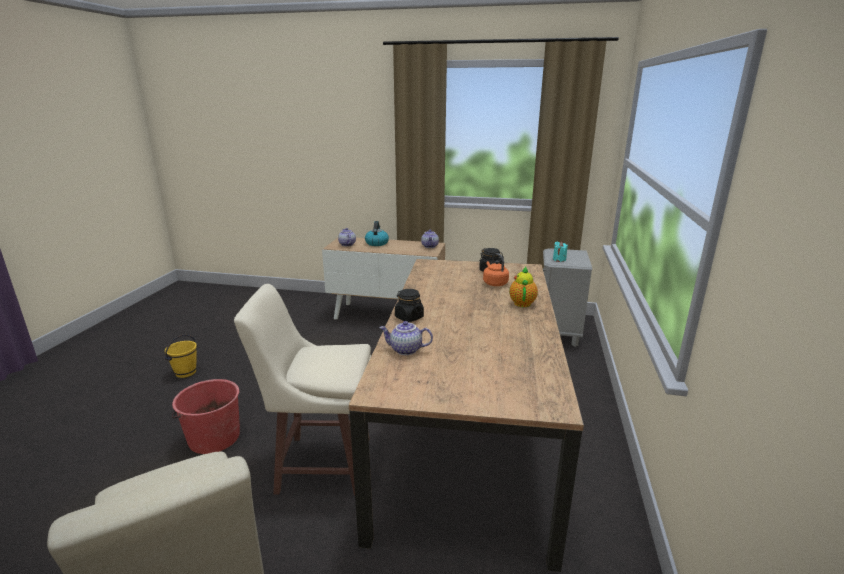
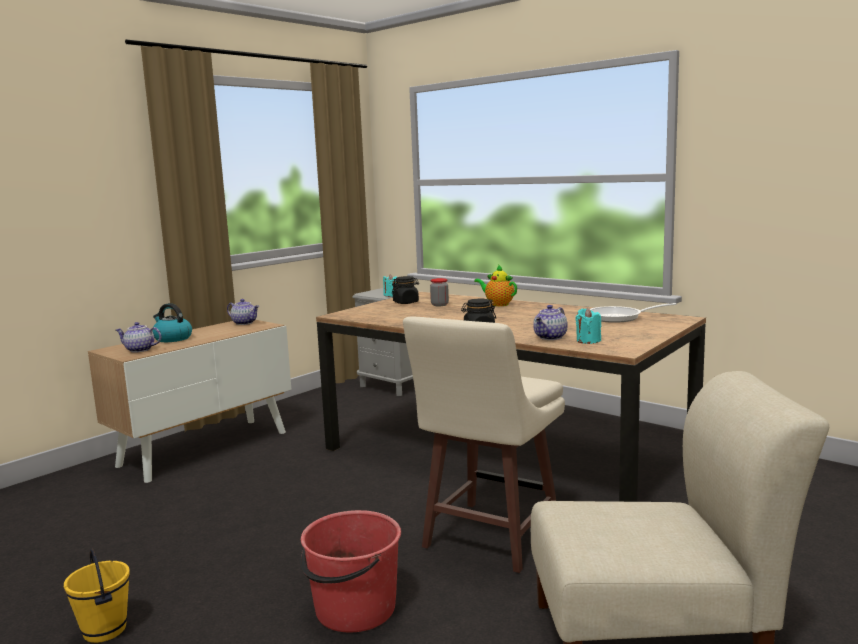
camera: 60 degrees left, 10 degrees down
(403, 369) = (588, 341): none -> turquoise candle
(494, 283) = (439, 305): orange kettle -> jar
(521, 369) = (619, 317): none -> frying pan

